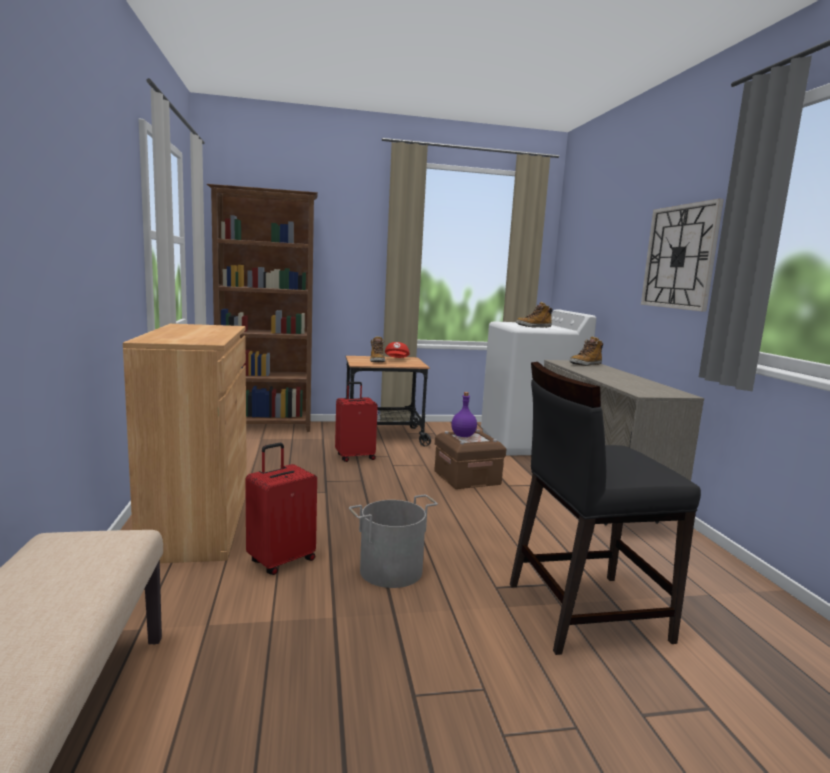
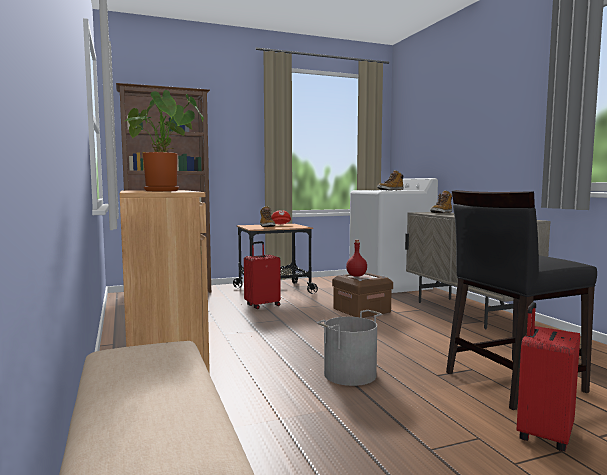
camera: 10 degrees left, 5 degrees down
(196, 335) = (165, 191): none -> potted plant
(281, 560) = (255, 378): red suitcase -> red suitcase (543, 434)
(462, 436) = (356, 276): purple bottle -> red bottle
(680, 257) = (508, 124): wall clock -> none

